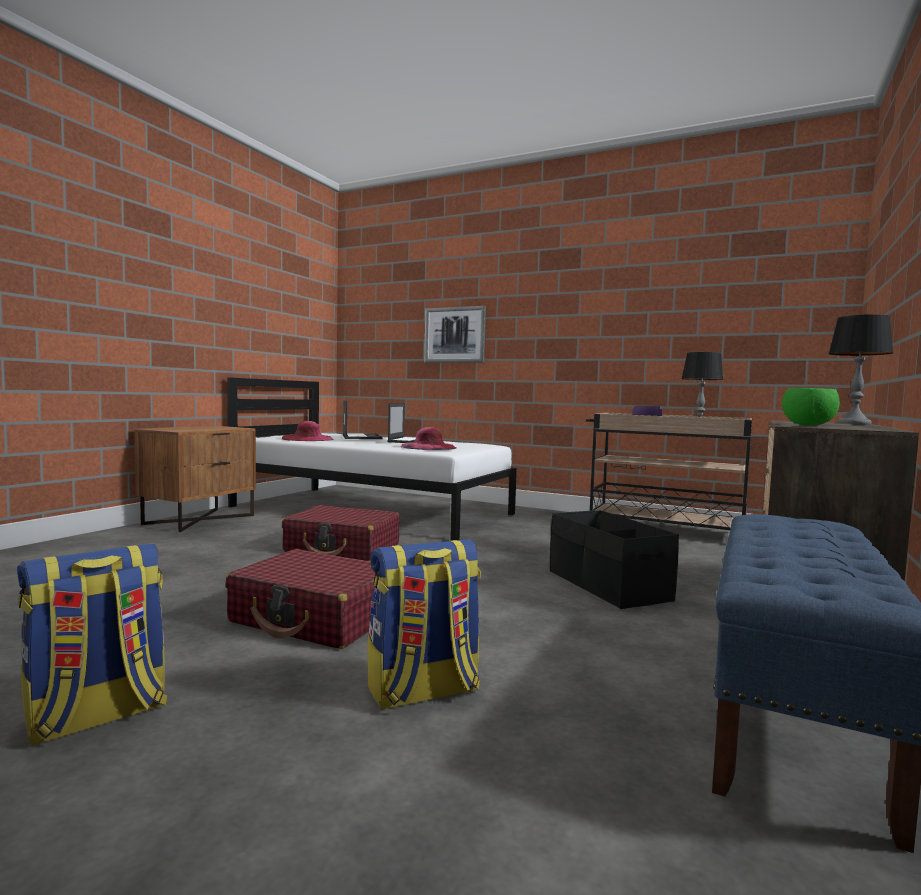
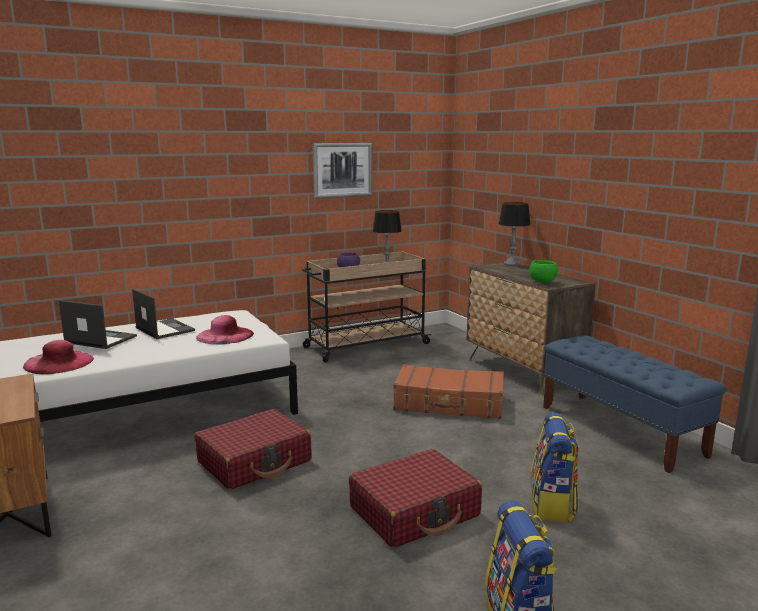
camera: 55 degrees left, 10 degrees up
(454, 335) = (136, 197): picture -> picture (342, 170)
(607, 586) = (449, 404): black storage box -> brown suitcase

